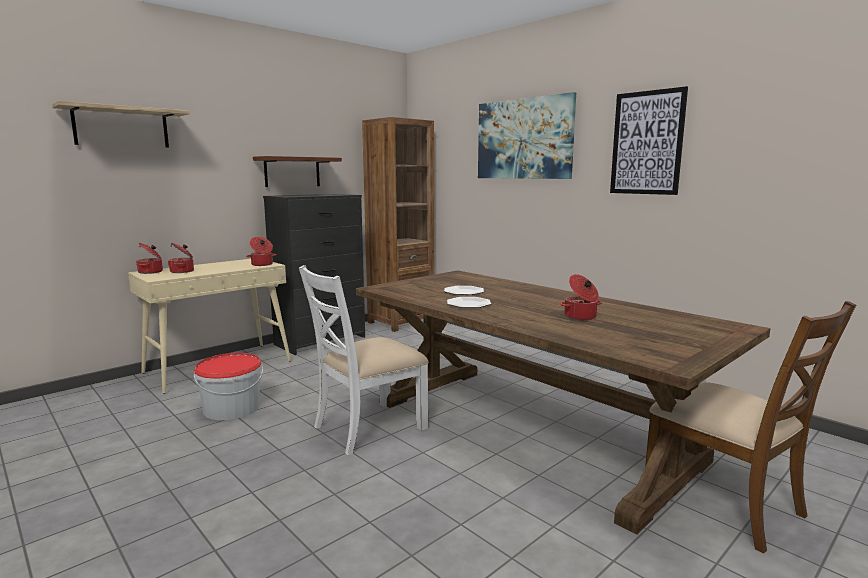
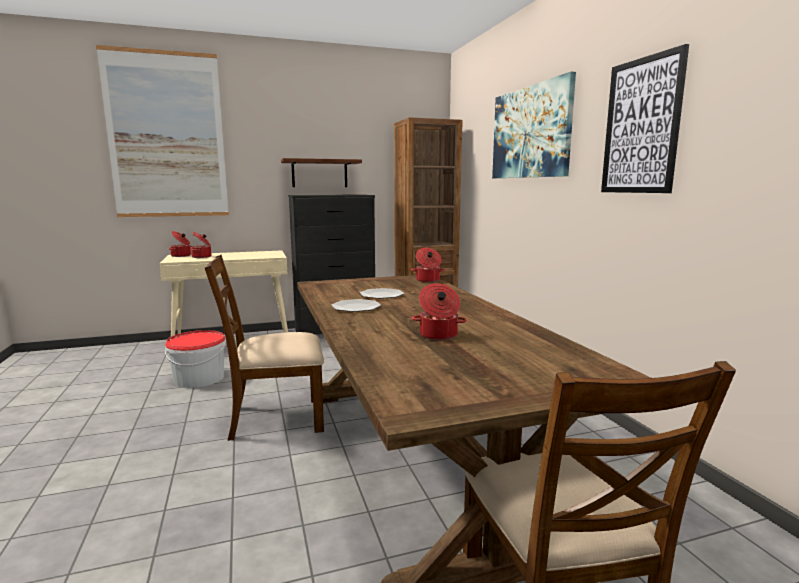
camera: 25 degrees right, 0 degrees up
(121, 127) = (167, 136): shelf -> picture
(262, 264) = (269, 256): cooking pot -> cooking pot (428, 280)
(368, 427) = (275, 418): white chair -> brown chair

